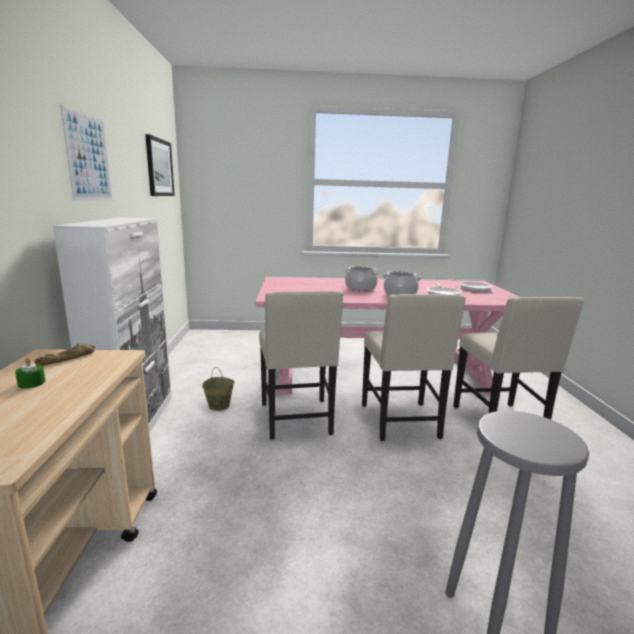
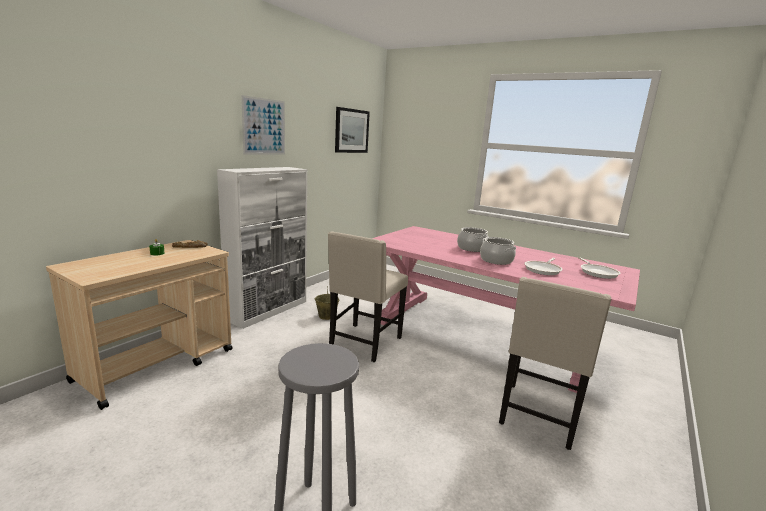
camera: 35 degrees right, 0 degrees up
(401, 422) = (442, 376): beige chair -> none

